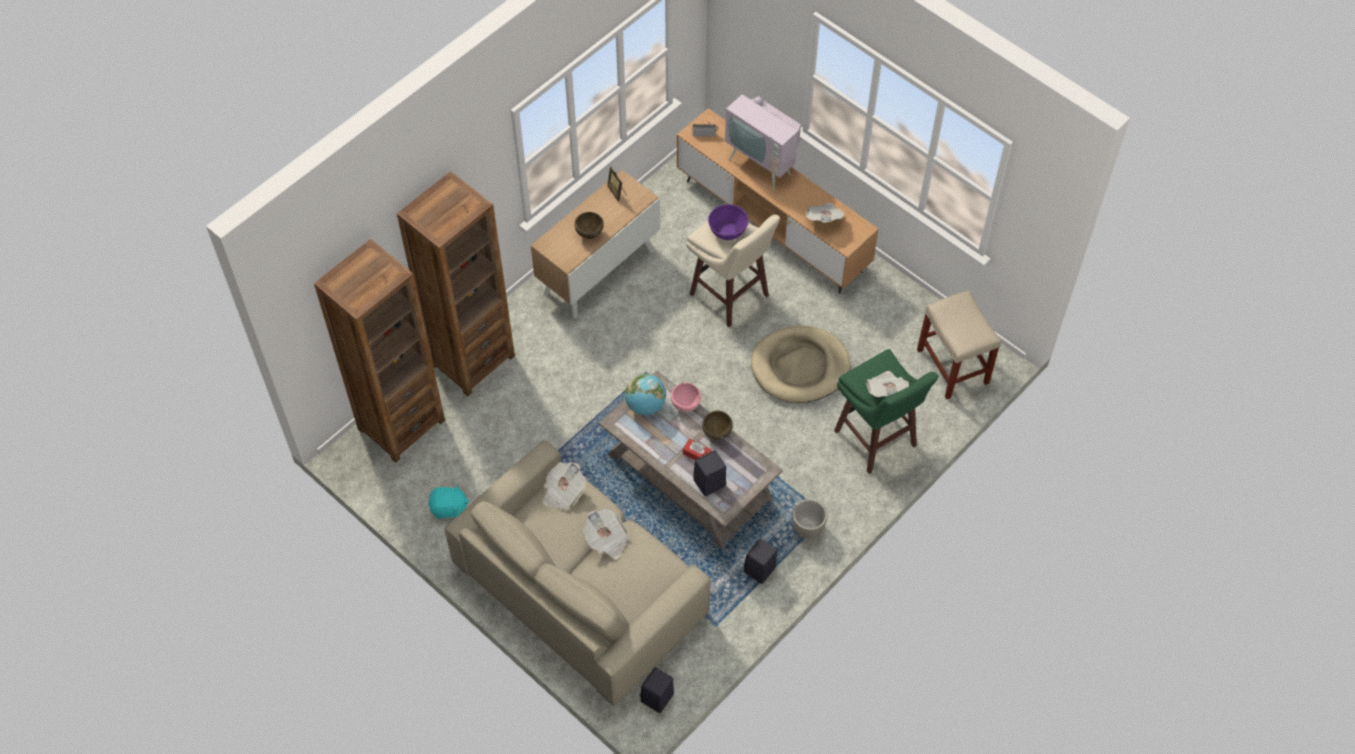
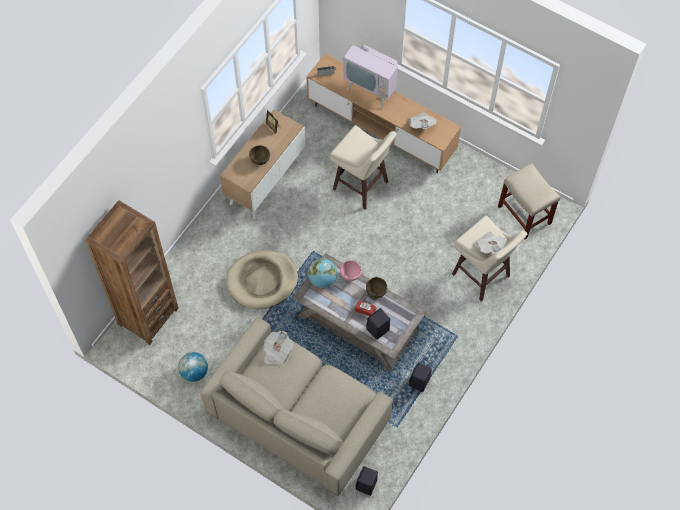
camera: 10 degrees left, 5 degrees up
(449, 508) = (194, 372): turquoise plush toy -> globe
(472, 360) = (188, 261): brown bookcase -> none
(607, 540) = (314, 381): newspaper -> none
(727, 231) = (358, 145): purple bowl -> none
(800, 367) = (419, 231): beige dog bed -> beige dog bed (262, 281)
(807, 529) = (446, 348): grey planter -> none
(876, 440) = (481, 276): green stool -> beige stool

